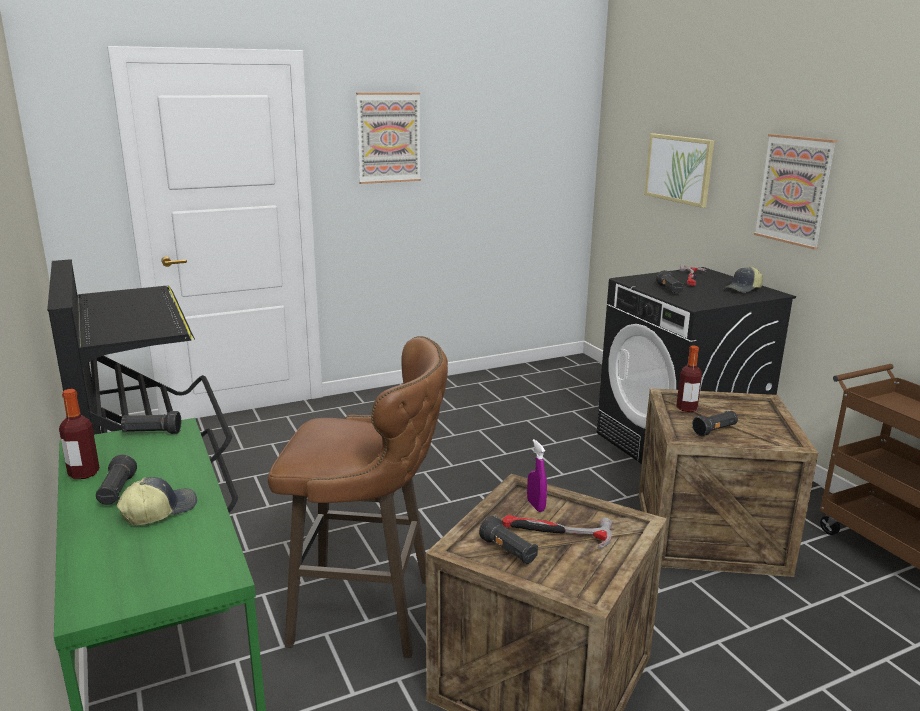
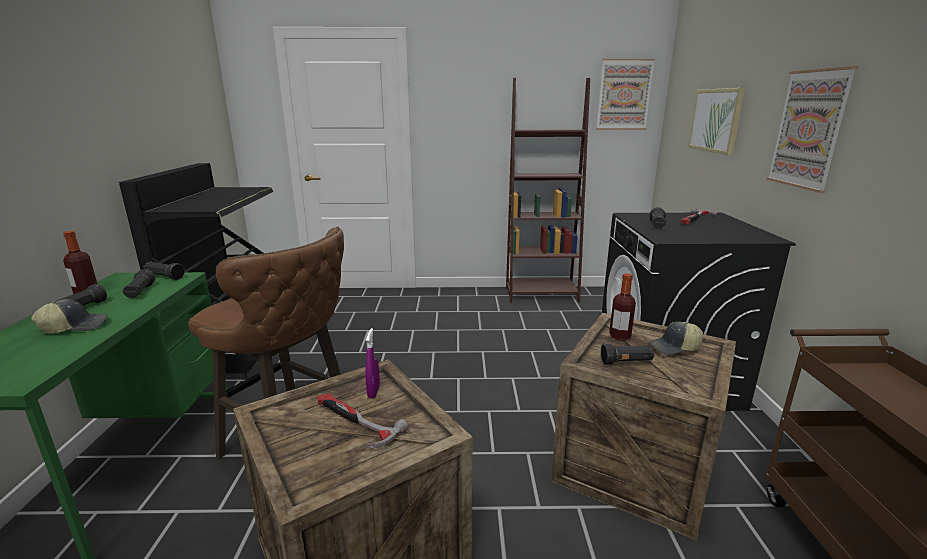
camera: 25 degrees right, 0 degrees up
(388, 138) = (471, 96): picture -> picture (624, 95)
(486, 380) = (541, 294): none -> brown bookcase
(508, 552) = (294, 427): black flashlight -> black flashlight (140, 292)
(743, 289) = (739, 232): cap -> cap (674, 348)

